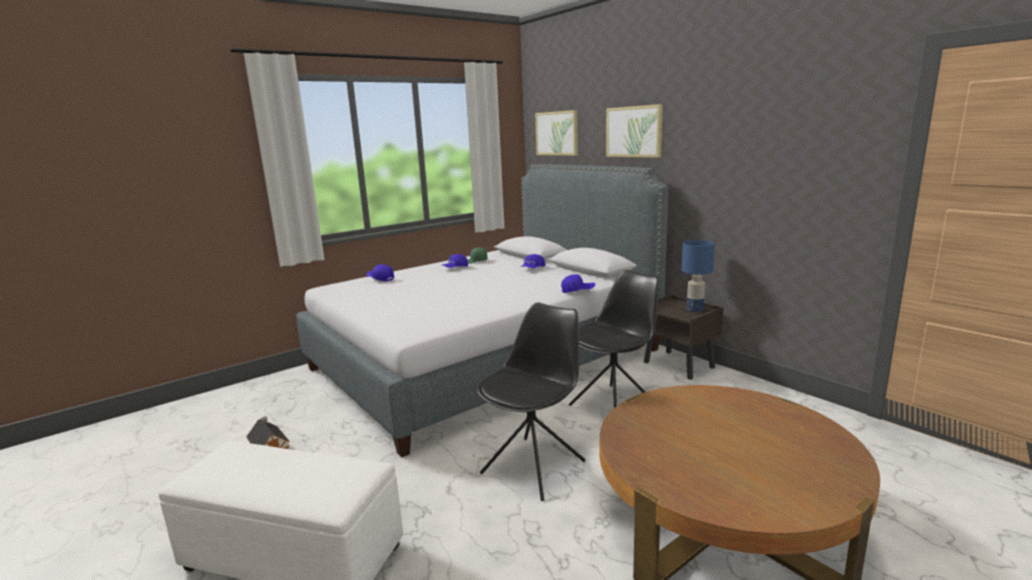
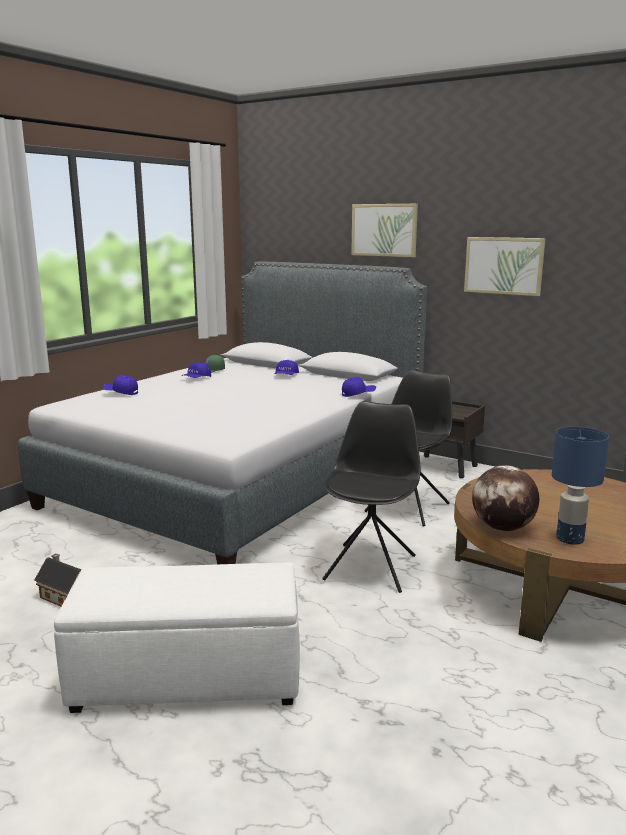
camera: 20 degrees left, 0 degrees up
(557, 133) = (286, 228): picture -> picture (503, 265)
(630, 456) = (503, 528): none -> globe
(694, 309) = (459, 409): blue table lamp -> blue table lamp (569, 538)

